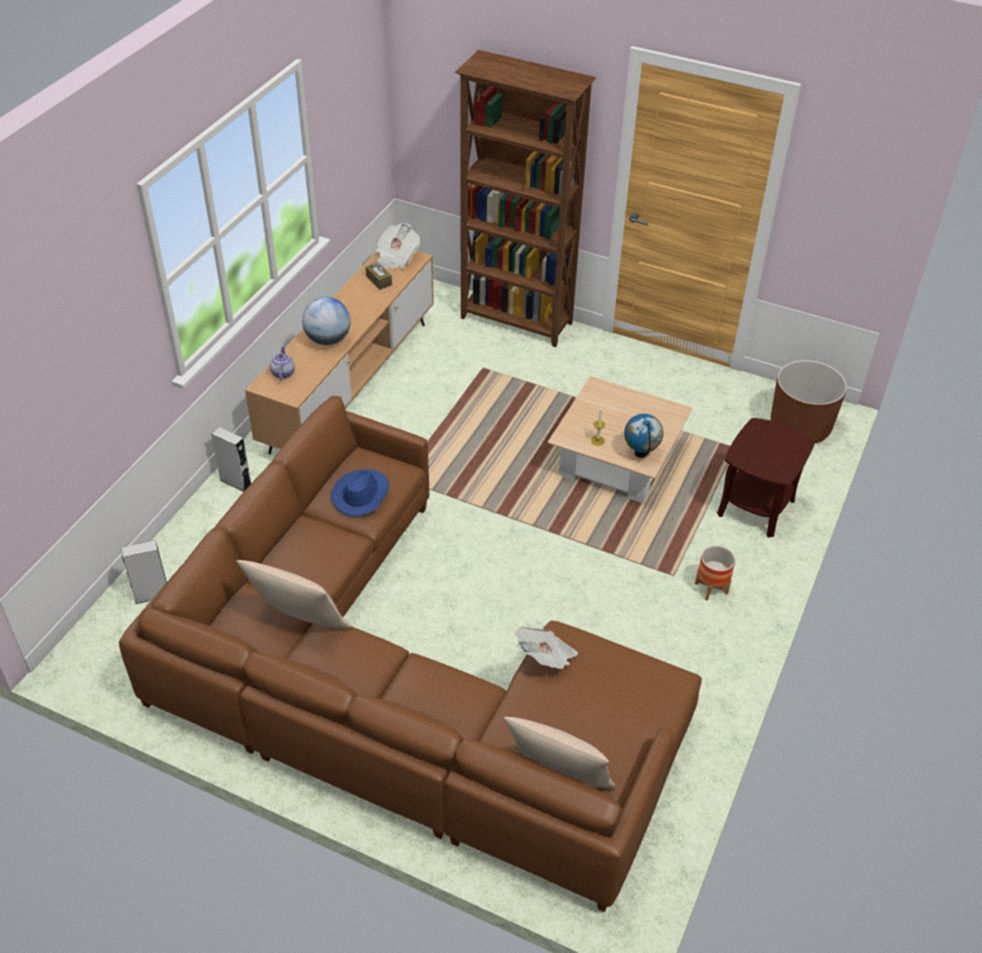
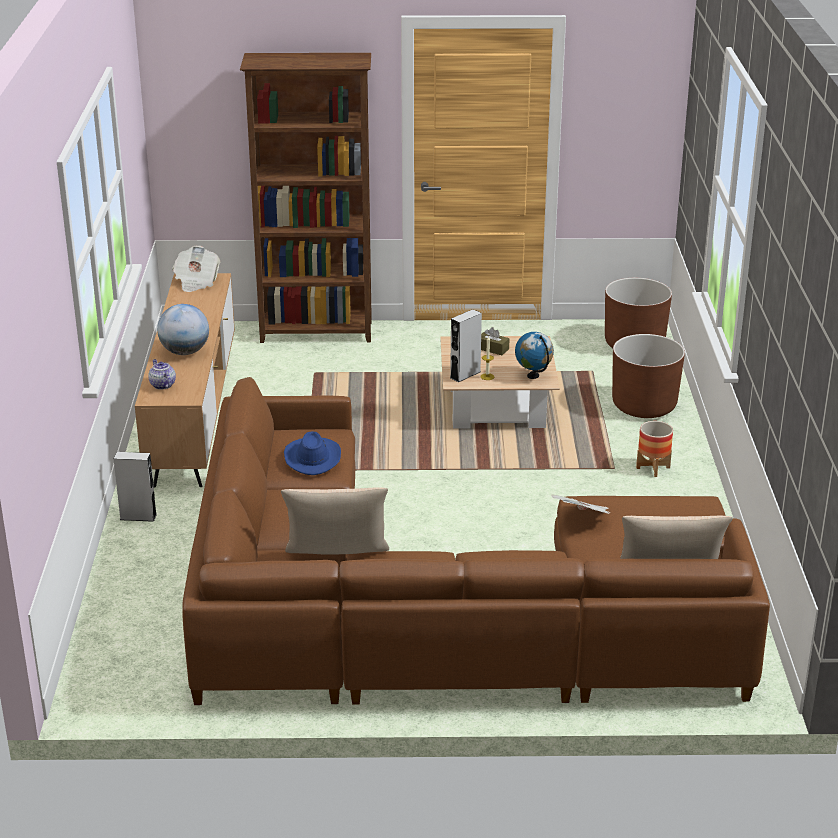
camera: 25 degrees left, 15 degrees down
(152, 595) = (126, 623): grey speaker -> grey speaker (465, 374)
(379, 280) = (195, 301): brown tissue box -> brown tissue box (492, 349)
(756, 508) = (644, 406): brown side table -> brown planter

